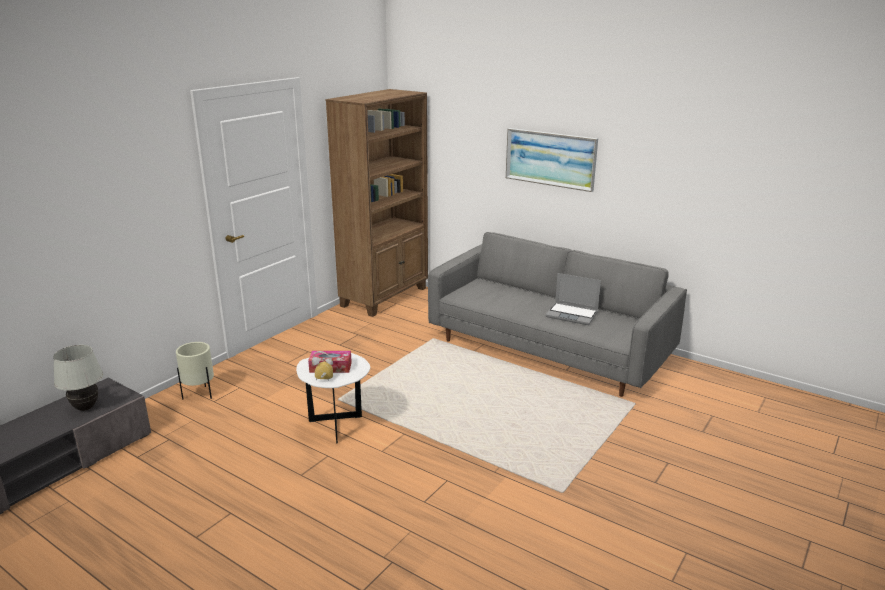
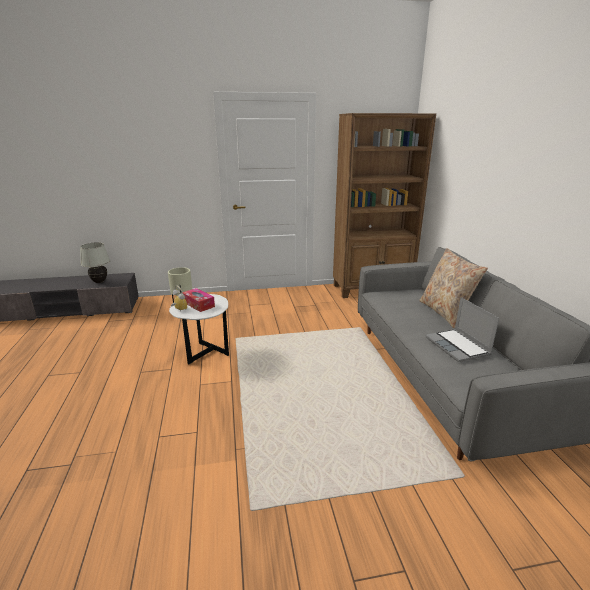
camera: 45 degrees right, 0 degrees up
(526, 292) = (445, 313): none -> beige pillow
(550, 158) = (515, 176): picture -> none

